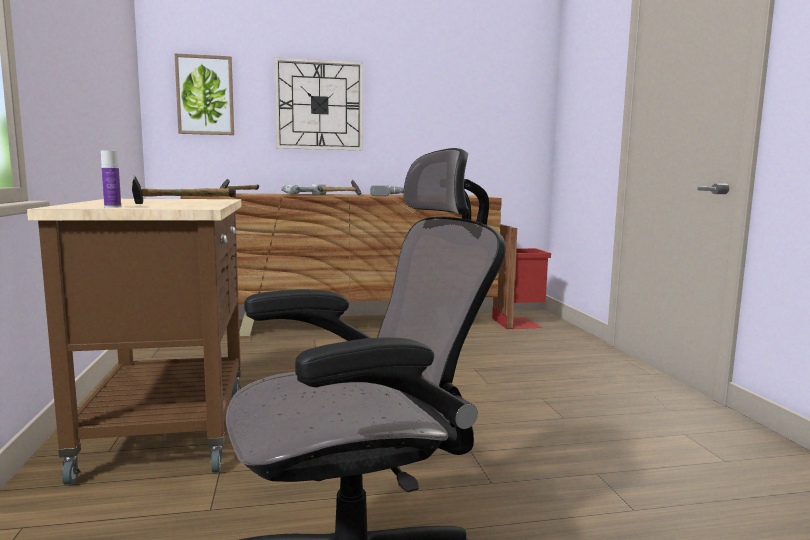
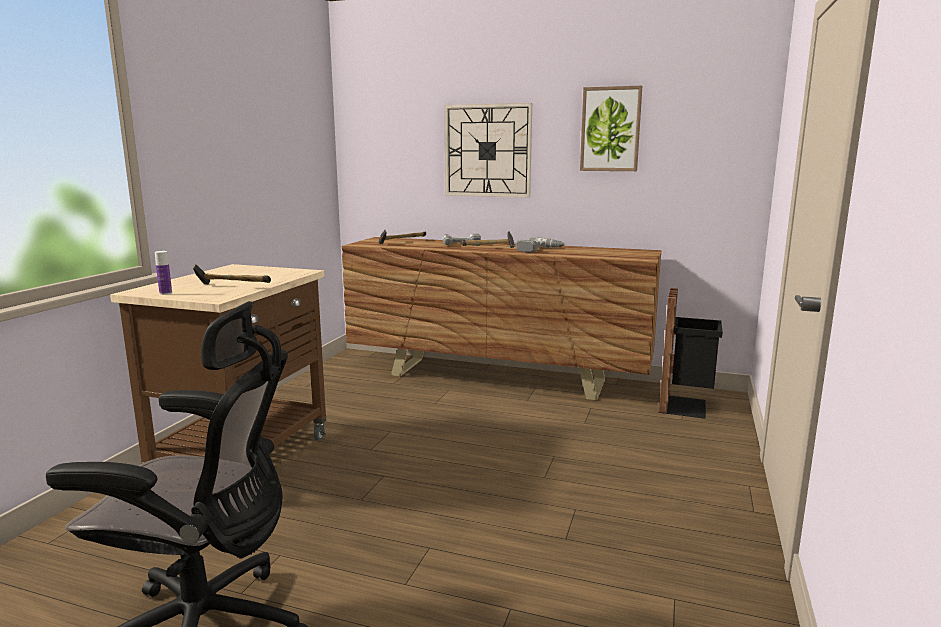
camera: 30 degrees right, 5 degrees up
(205, 95) = (385, 145): picture -> picture (610, 129)
(518, 322) = (685, 406): red trash can -> black trash can

